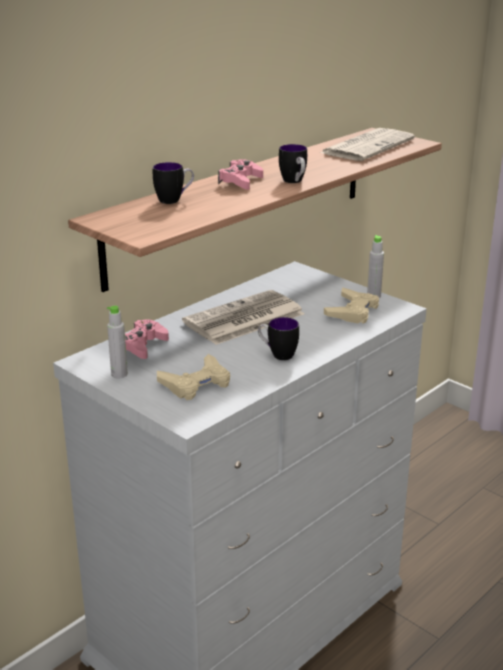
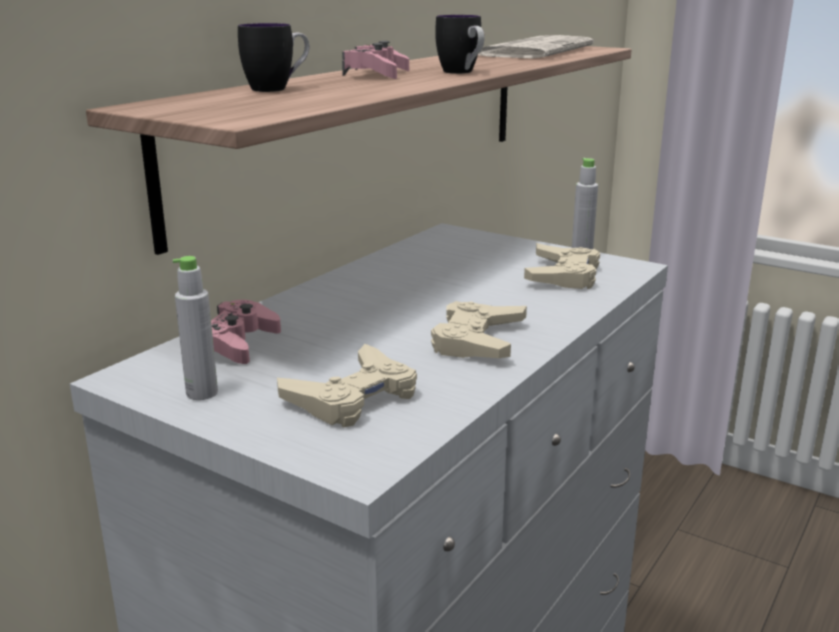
camera: 10 degrees left, 5 degrees down
(243, 319) = (397, 295): newspaper -> none
(277, 354) = (478, 340): mug -> beige game controller

